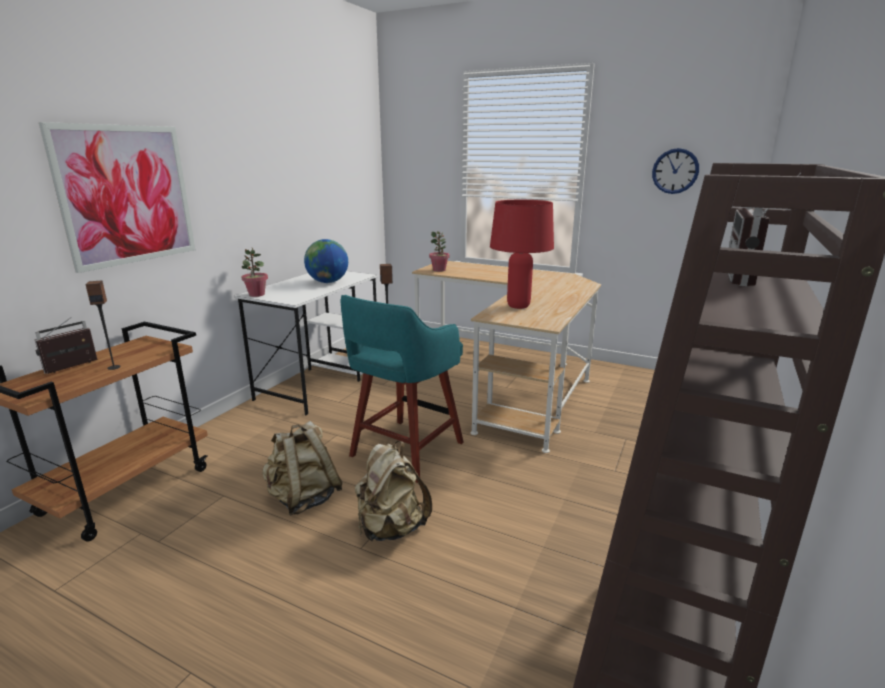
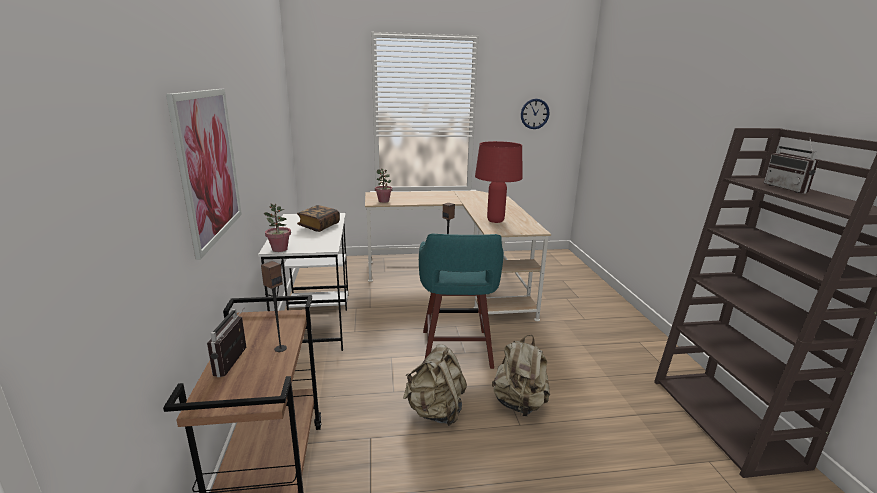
camera: 35 degrees left, 0 degrees up
(328, 282) = (319, 226): globe -> book

